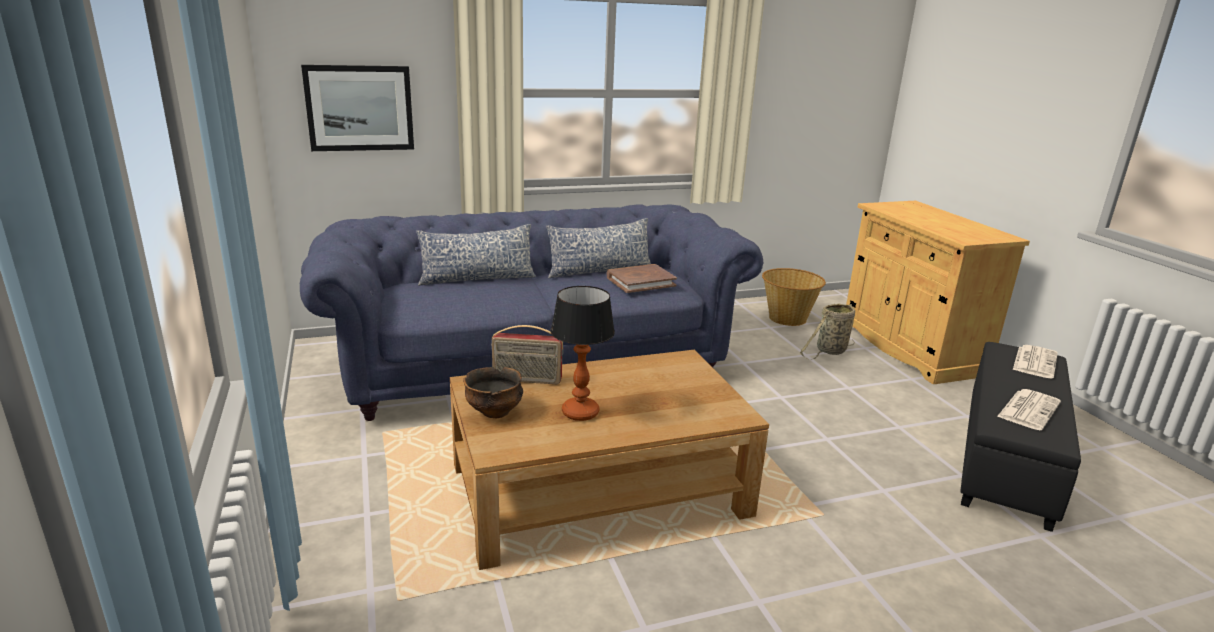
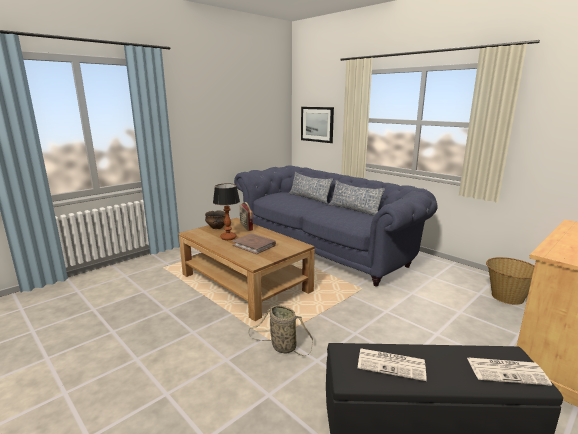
camera: 65 degrees right, 5 degrees down
(640, 281) = (353, 217): brown book -> brown book (254, 245)
(829, 351) = (482, 320): basket -> basket (281, 347)

